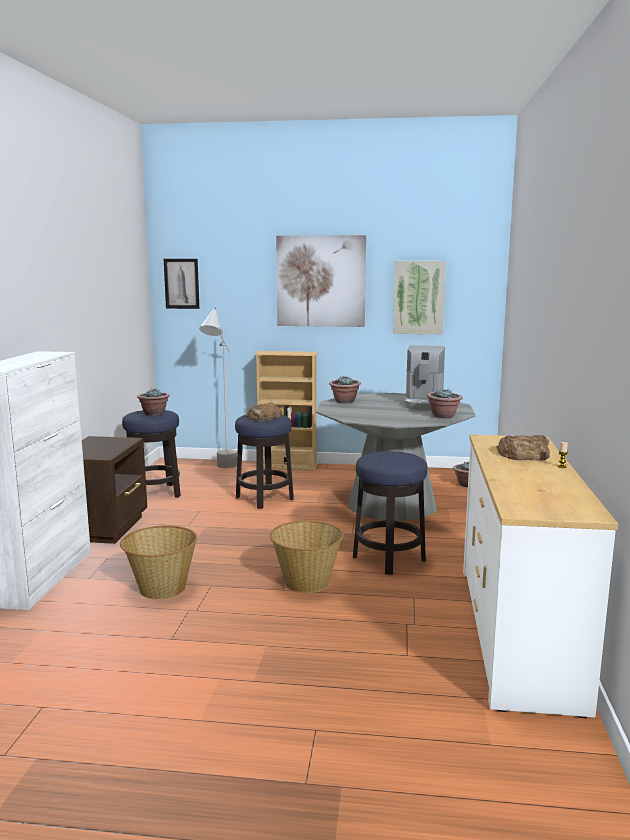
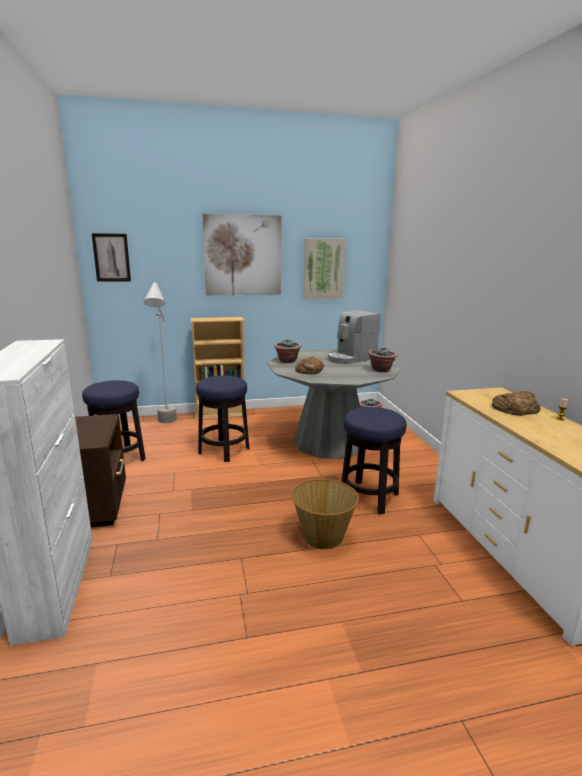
camera: 20 degrees left, 5 degrees up
(154, 414) = (115, 386): potted plant -> none
(161, 588) = (195, 572): basket -> none
(264, 417) = (223, 381): bread -> bread (309, 370)
(424, 404) = (351, 358): coffee machine -> coffee machine turned 60 degrees clockwise

